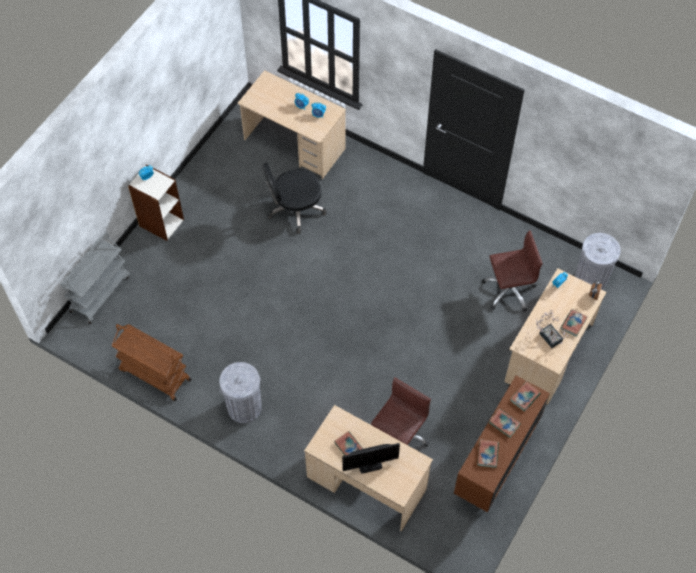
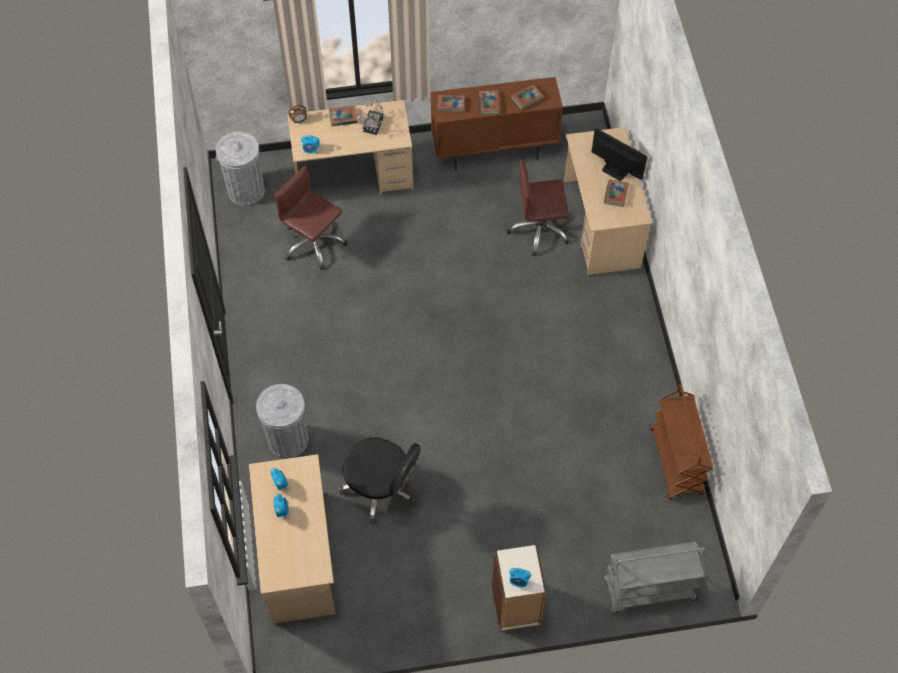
camera: 130 degrees left, 0 degrees up
(244, 407) = (630, 362): grey trash can -> grey trash can (288, 439)

